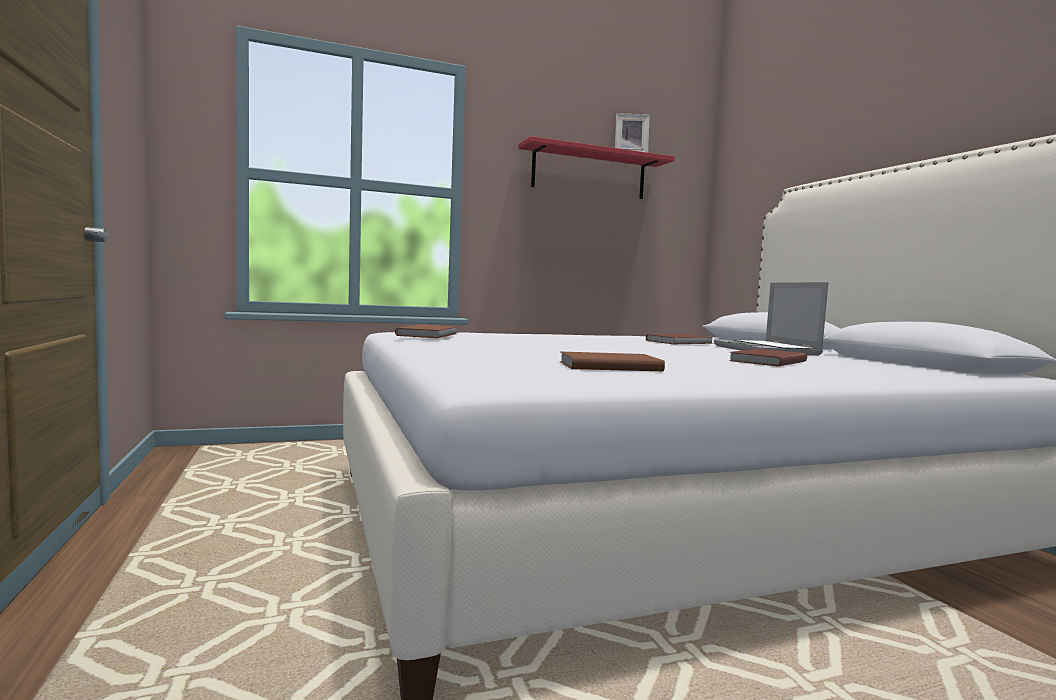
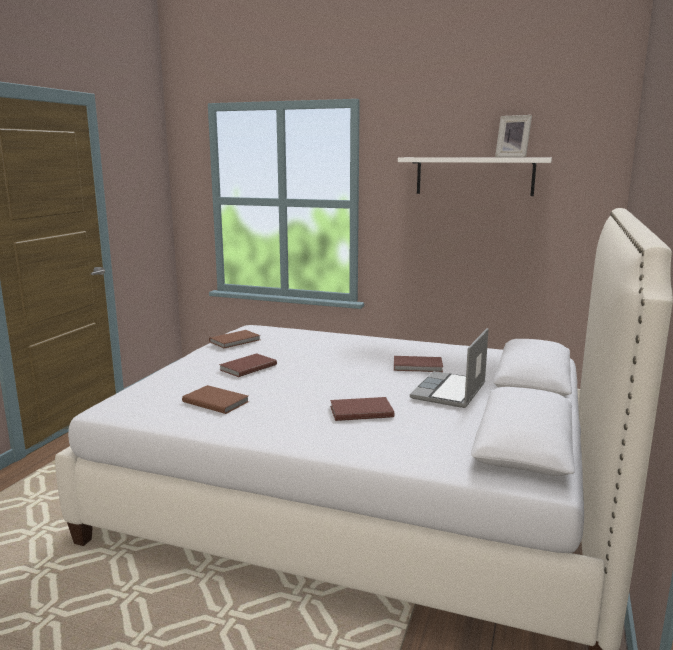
camera: 40 degrees right, 10 degrees up
(526, 347) = (247, 367): none -> brown book
(589, 173) = (474, 176): red shelf -> white shelf

